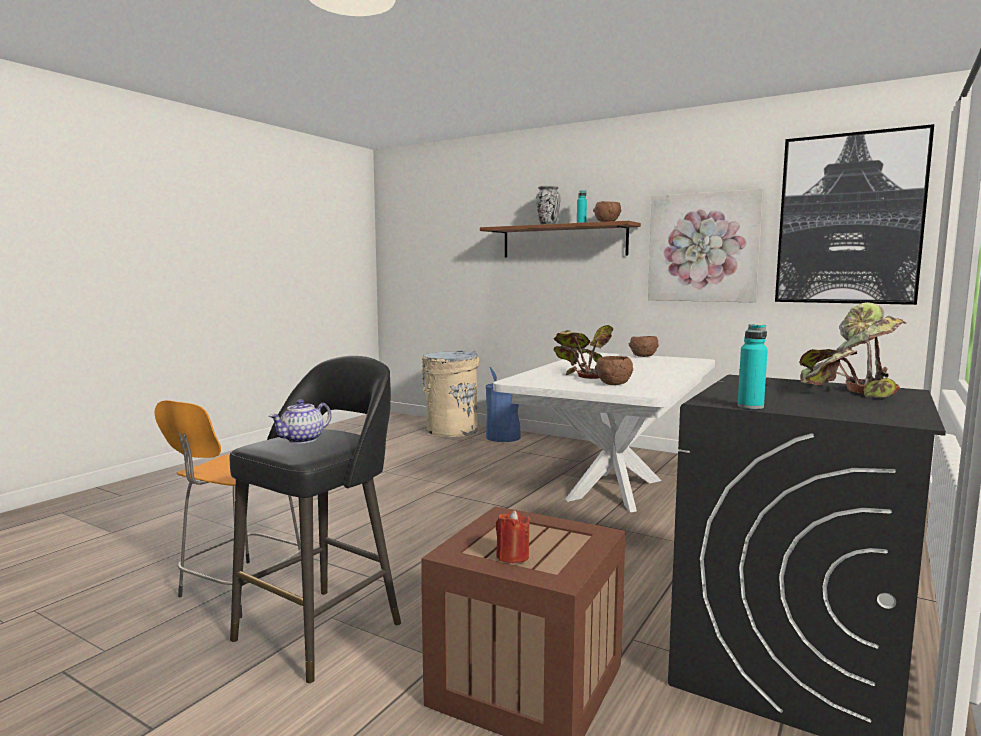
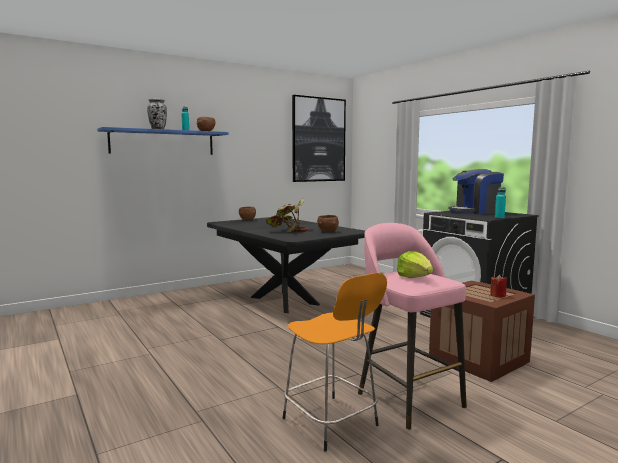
camera: 65 degrees left, 0 degrees up
(302, 440) = (415, 277): teapot -> lettuce
(322, 629) = (408, 398): black stool -> pink stool
(451, 430) = (84, 312): beige trash can -> none
(503, 437) = (139, 303): blue trash can -> none
(563, 241) = (163, 142): brown shelf -> blue shelf
(614, 489) = (284, 301): white dining table -> black dining table
(703, 247) = (256, 151): picture -> none
(846, 393) = (475, 212): potted plant -> coffee machine

